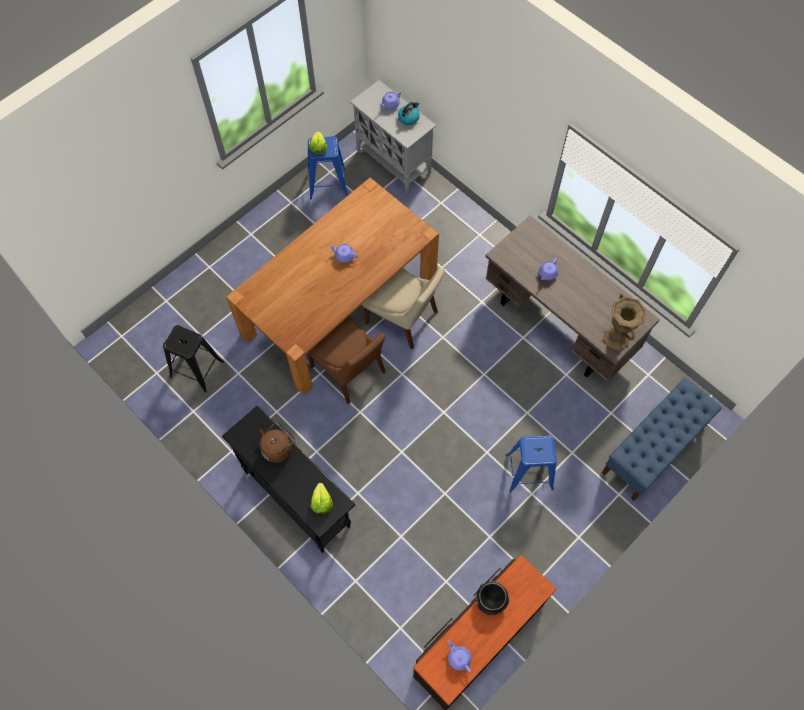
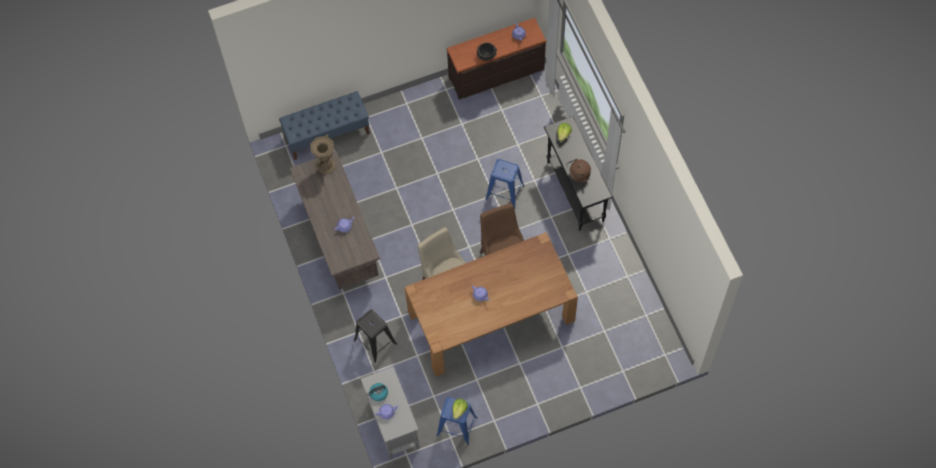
camera: 155 degrees left, 0 degrees up
(196, 369) = (615, 307): black stool -> black stool (375, 342)
(529, 472) = (415, 151): blue stool -> blue stool (504, 192)

